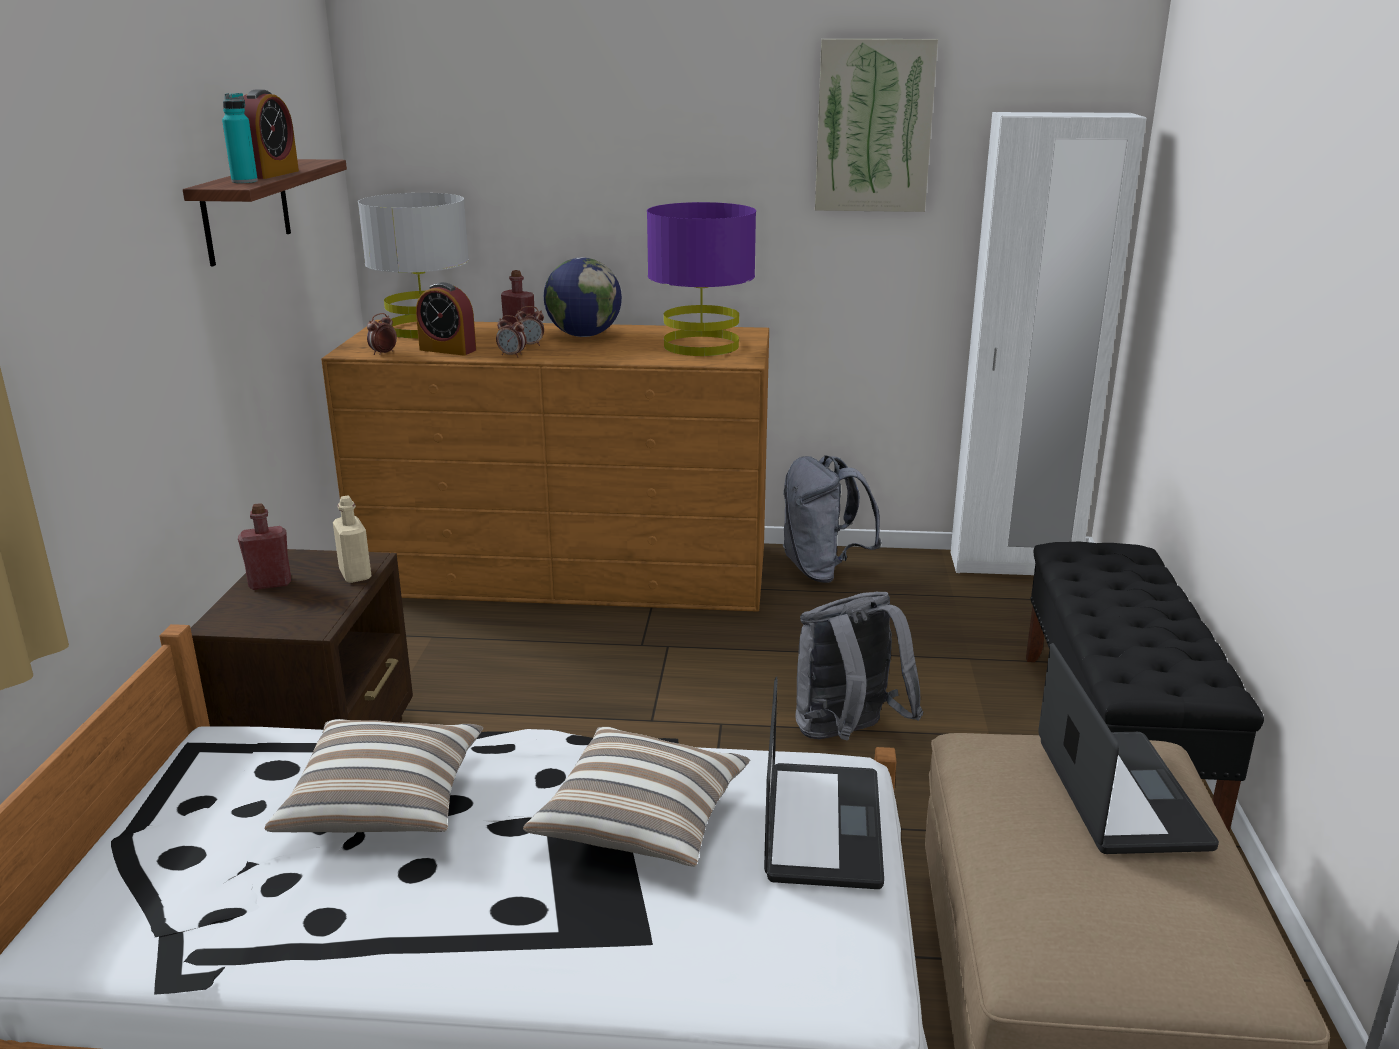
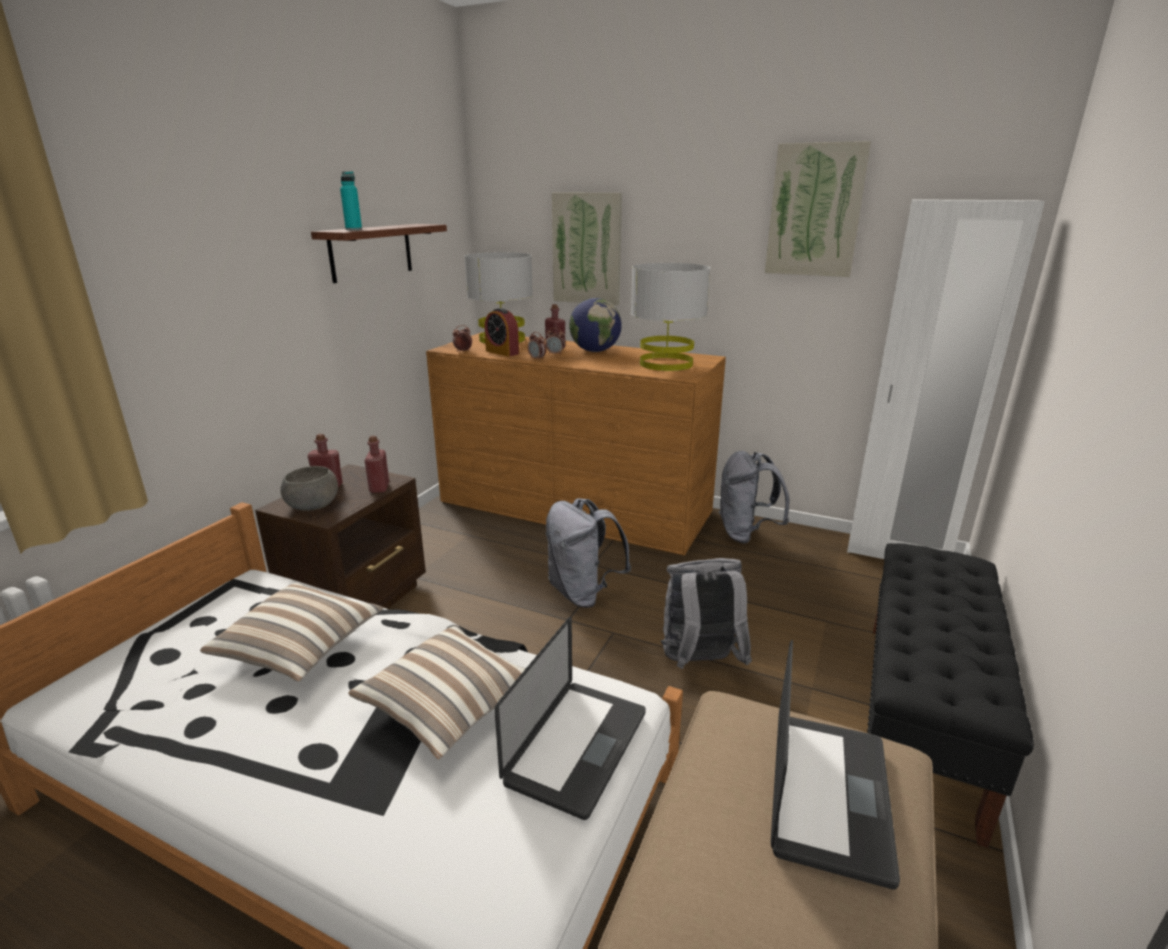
camera: 20 degrees right, 0 degrees up
(270, 174) = (380, 227): alarm clock -> none
(272, 613) = (312, 505): none -> grey bowl
(355, 574) = (379, 488): beige bottle -> red bottle
(548, 184) = (587, 249): none -> picture
(652, 684) = (583, 593): none -> grey backpack
(701, 346) = (666, 364): purple table lamp -> grey table lamp

